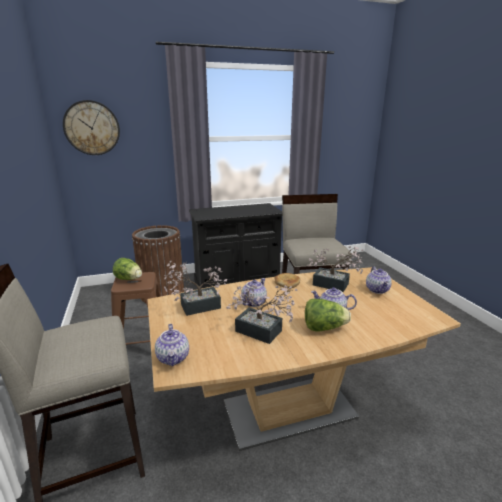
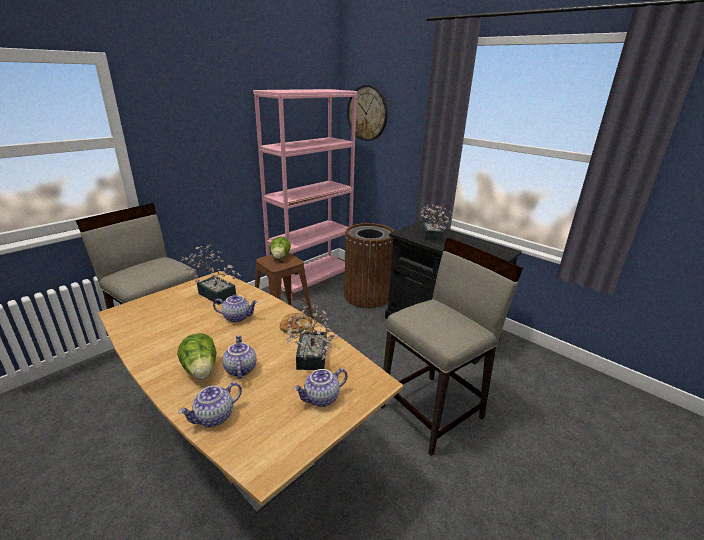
camera: 60 degrees right, 5 degrees up
(94, 311) = (311, 279): none -> pink bookcase
(173, 358) = (133, 308): teapot -> teapot (214, 417)
(263, 333) = (180, 336): potted plant -> potted plant (431, 236)

